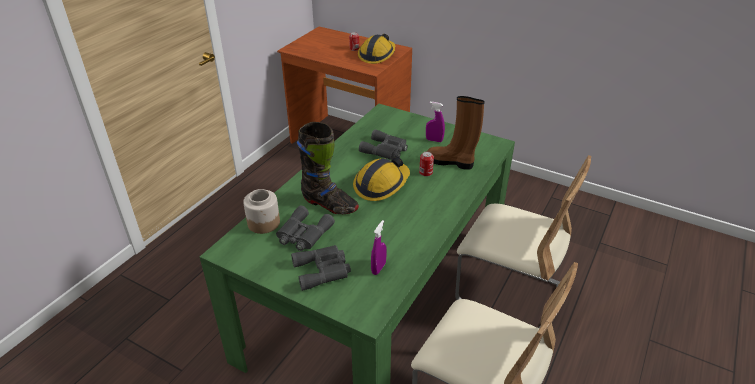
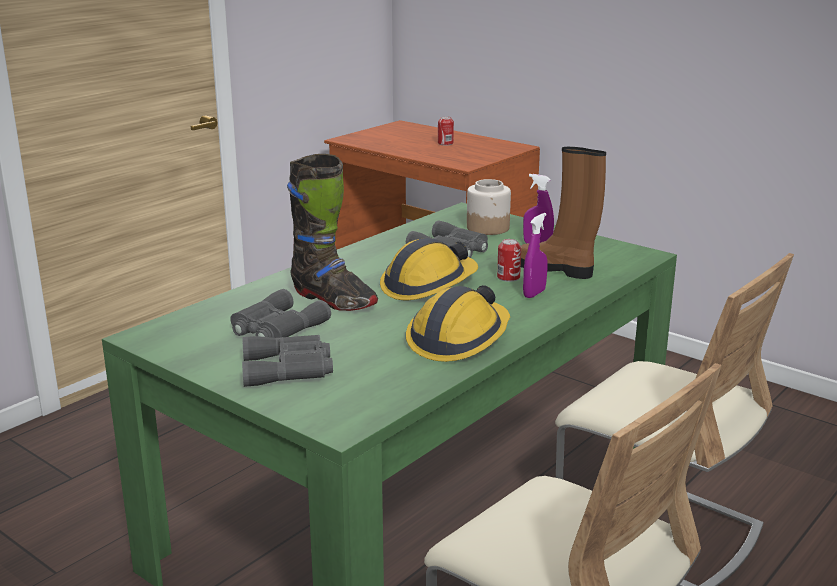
camera: 10 degrees right, 15 degrees down
(264, 223) = (219, 311): jar -> jar (488, 228)
(377, 55) = (479, 151): hard hat -> hard hat (458, 339)
(378, 268) = (382, 374): purple spray bottle -> purple spray bottle (534, 293)

